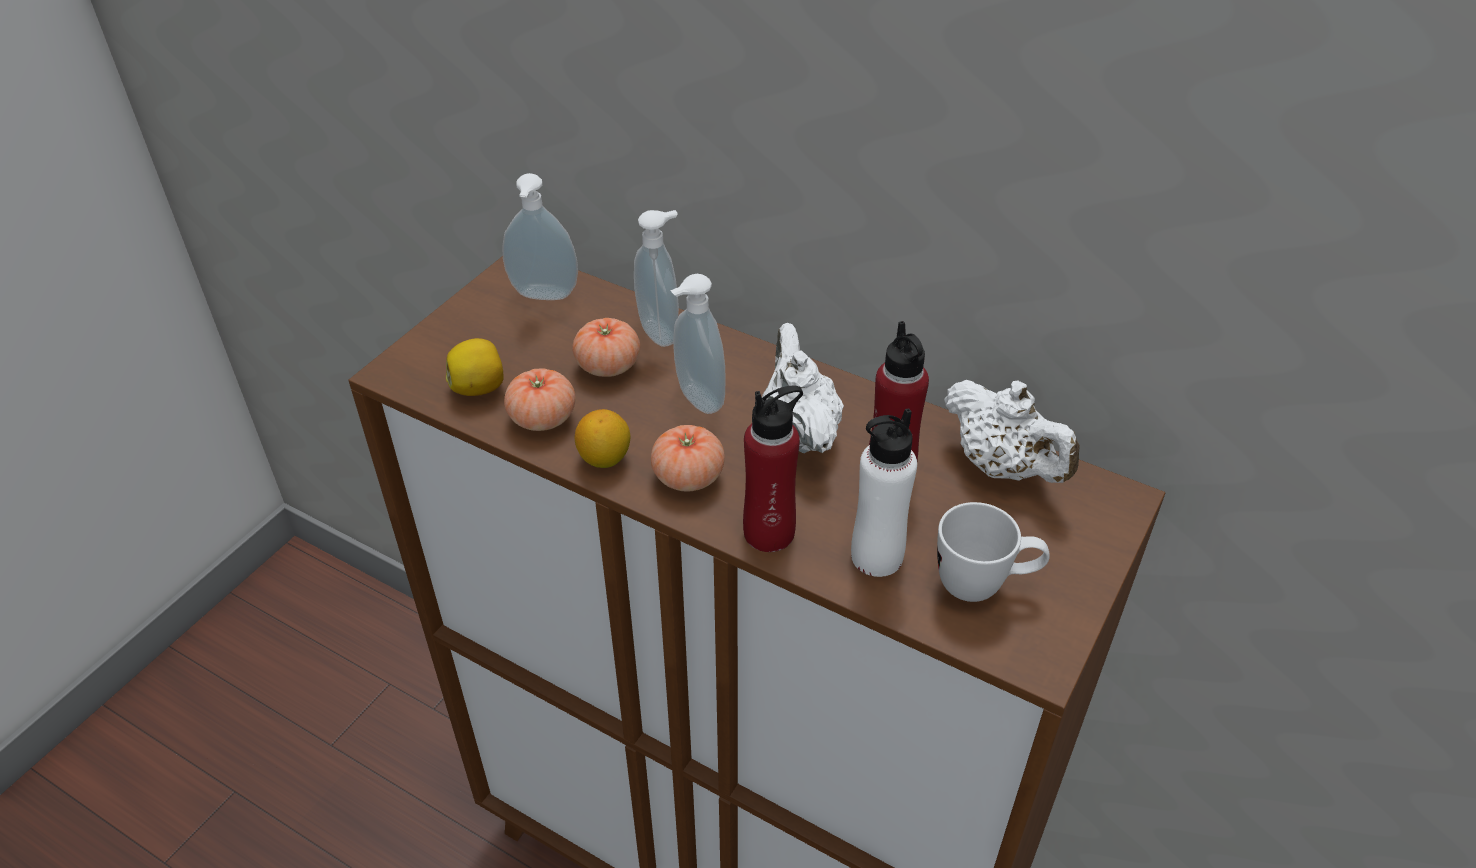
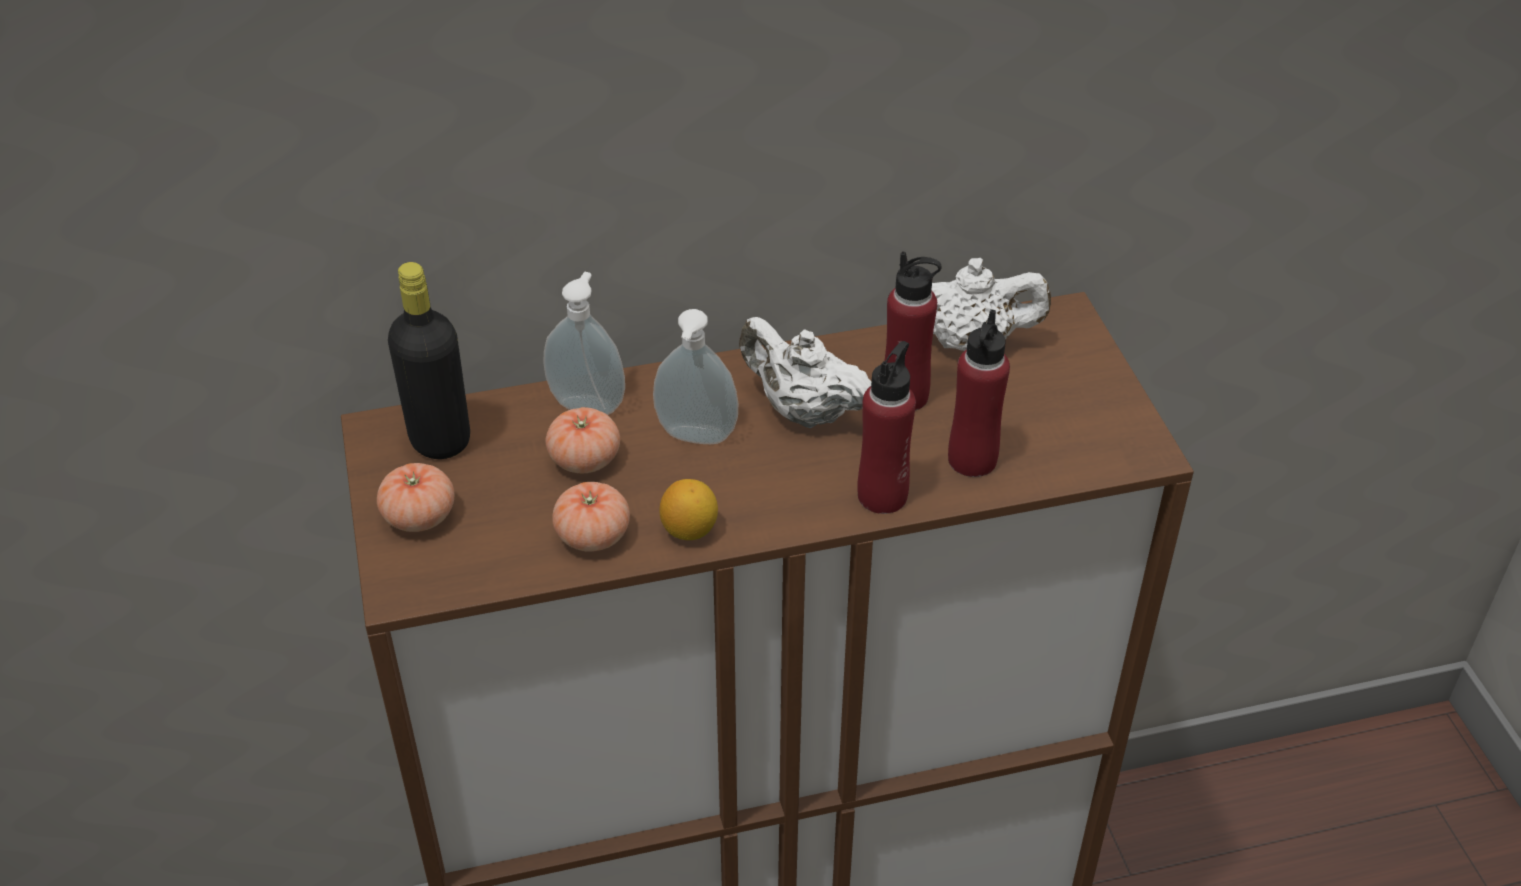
camera: 45 degrees left, 0 degrees up
(479, 388) = (501, 550): lemon -> none
(543, 296) = (440, 440): soap dispenser -> black bottle
(688, 476) = (771, 498): tomato -> tomato (419, 516)
(876, 556) = (972, 460): white bottle -> red bottle
(984, 585) = (1059, 429): white mug -> none

